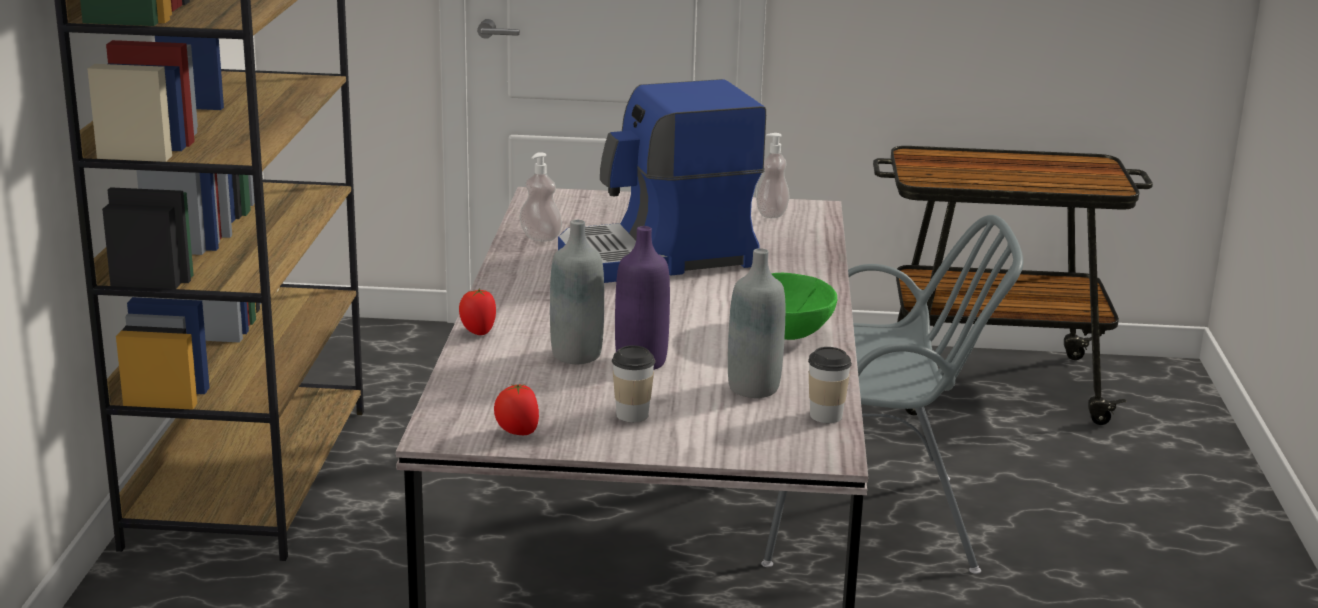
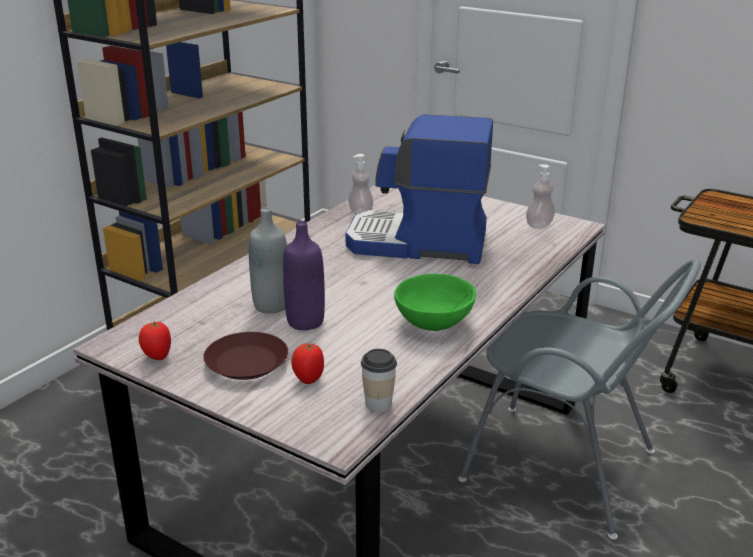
camera: 30 degrees right, 5 degrees up
(477, 332) = (234, 273): tomato -> tomato (308, 379)
(632, 415) = (245, 363): cup -> brown plate
(753, 388) = (355, 364): grey bottle -> none

